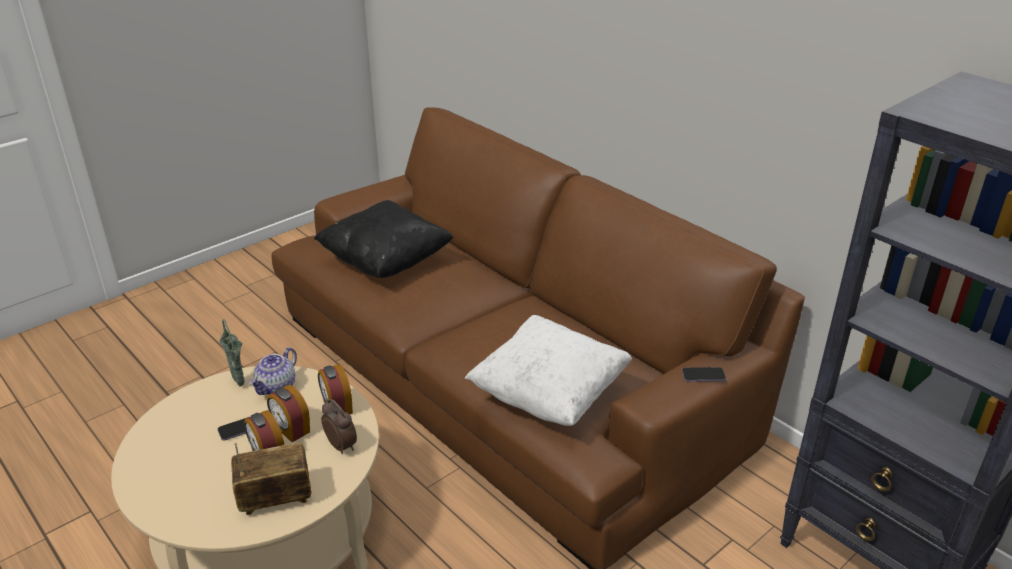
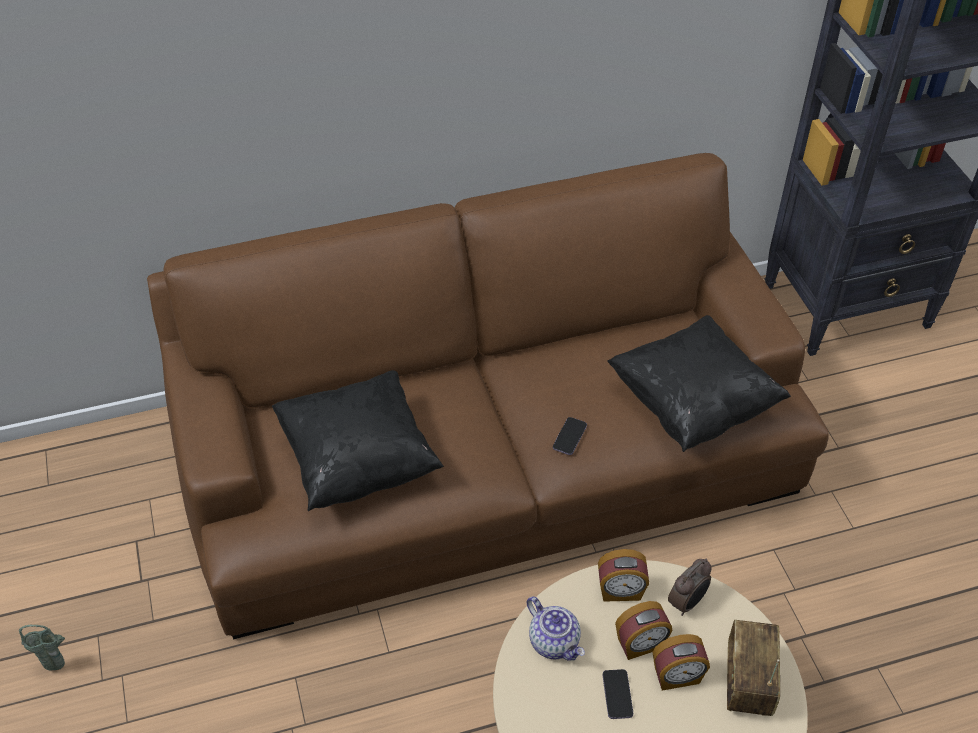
camera: 65 degrees left, 15 degrees up
(240, 385) = (533, 680): green vase -> green vase (59, 668)
(342, 445) = (687, 602): alarm clock -> alarm clock turned 150 degrees clockwise
(549, 395) = (692, 404): white pillow -> black pillow
(703, 376) = (745, 282): phone -> phone (569, 437)

